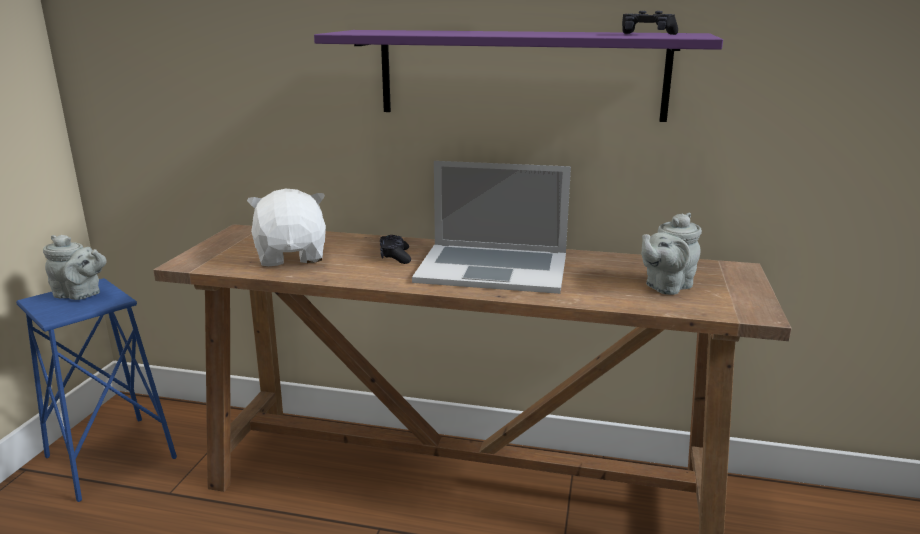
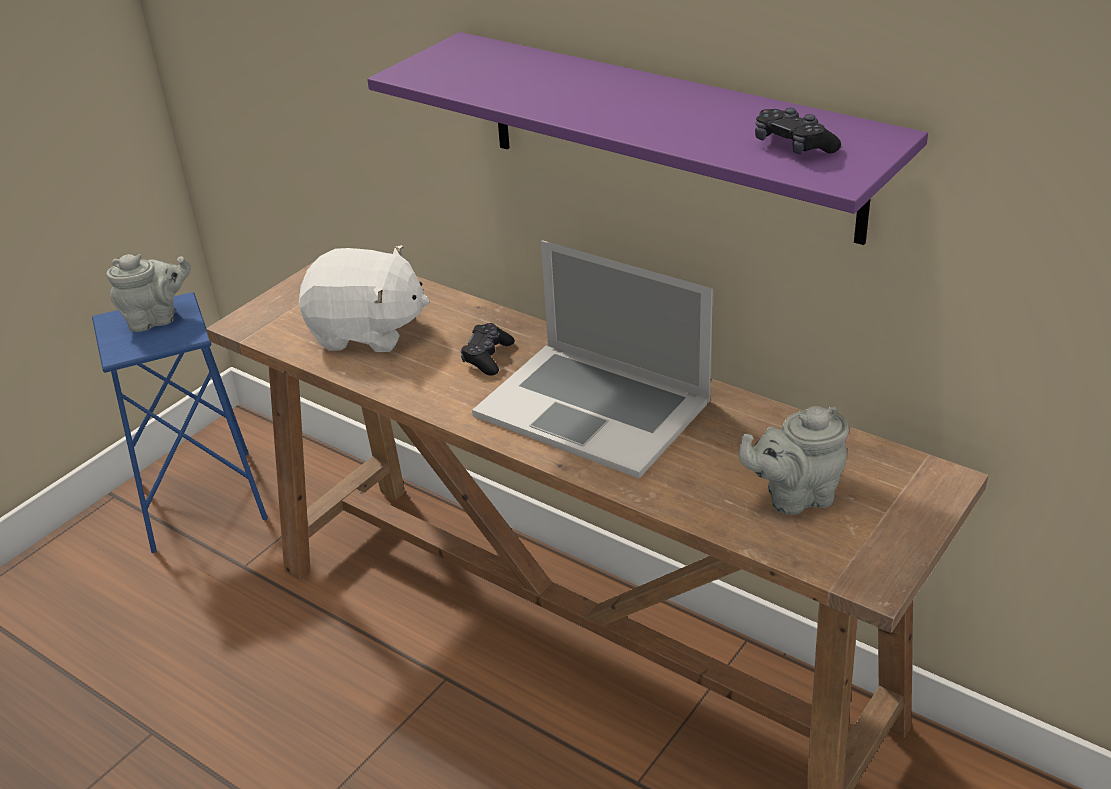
camera: 25 degrees right, 15 degrees up
(80, 294) = (157, 319): grey teapot -> grey teapot turned 60 degrees counterclockwise
(292, 256) = (367, 332): white plush toy -> white plush toy turned 90 degrees clockwise

